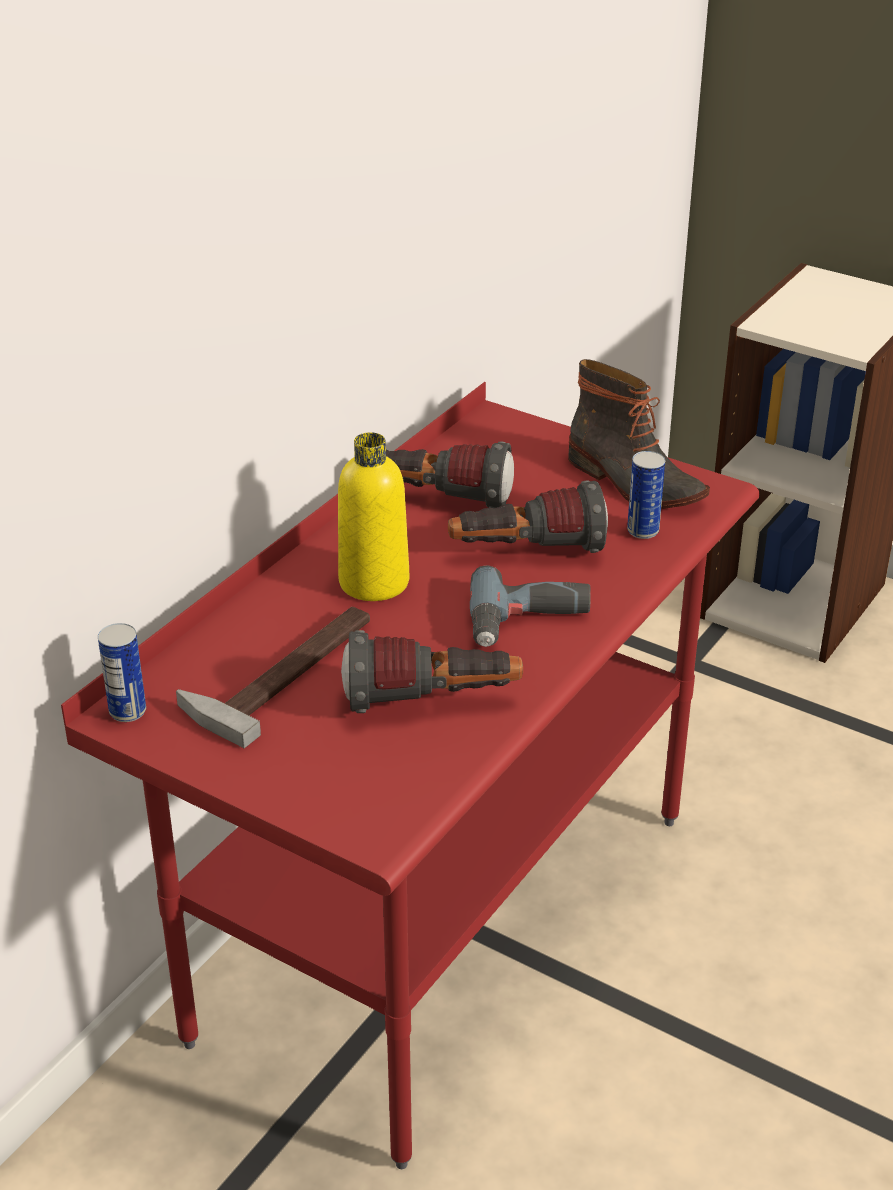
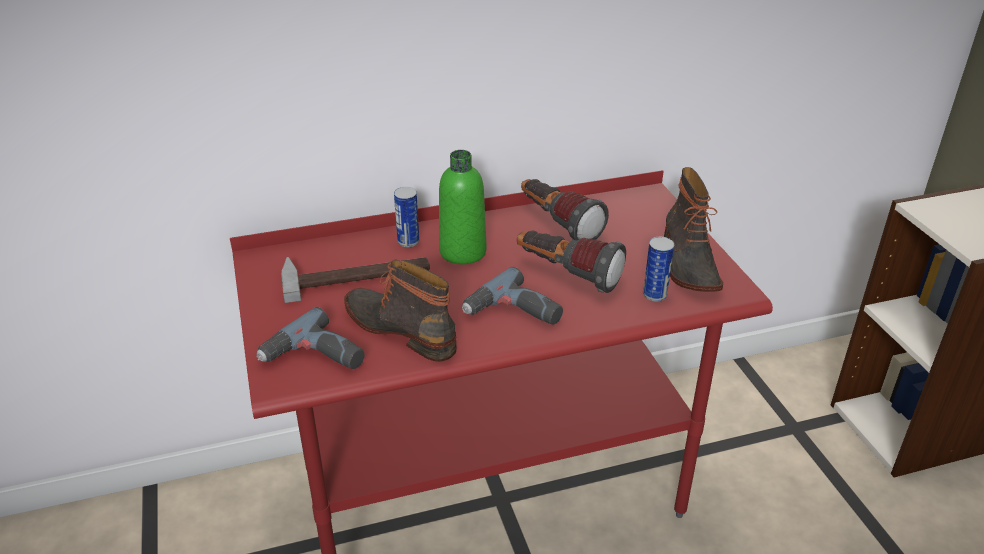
camera: 40 degrees right, 0 degrees up
(127, 711) = (264, 258): can -> can (408, 241)
(374, 582) = (462, 252): yellow bottle -> green bottle
(379, 788) = (314, 358): none -> power drill
(432, 702) = (402, 329): flashlight -> boot

